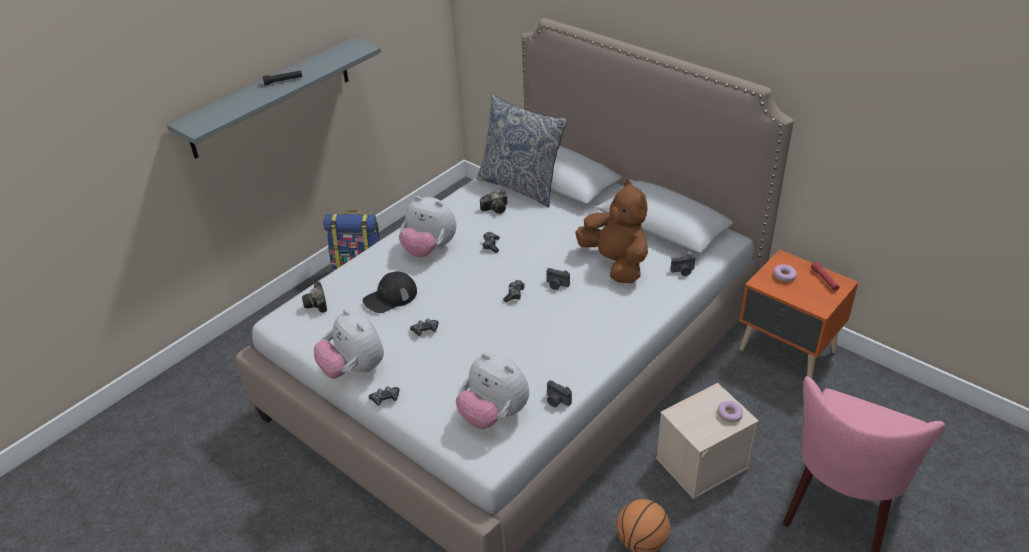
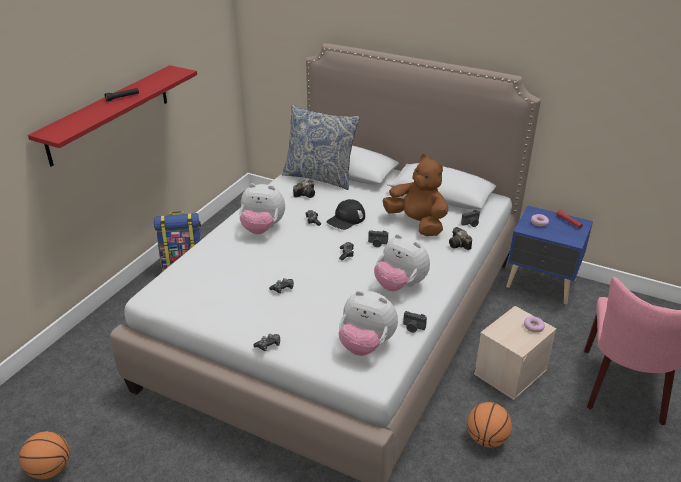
camera: 15 degrees left, 5 degrees down
(160, 493) = (50, 469): none -> basketball
(271, 97) = (109, 114): grey shelf -> red shelf
(317, 304) = (181, 280): camera -> camera (459, 245)
(354, 369) = (232, 326): plush toy -> plush toy (400, 285)
(390, 297) = (243, 267): black cap -> black cap (346, 219)
(787, 352) = (542, 285): orange nightstand -> blue nightstand

